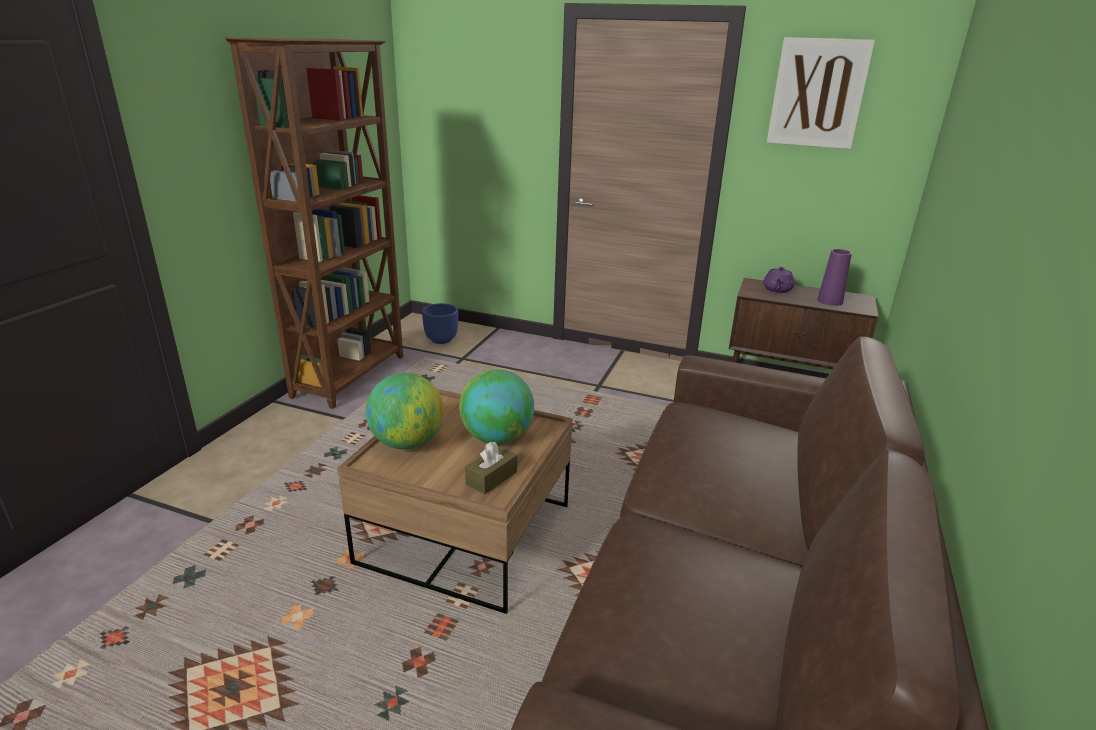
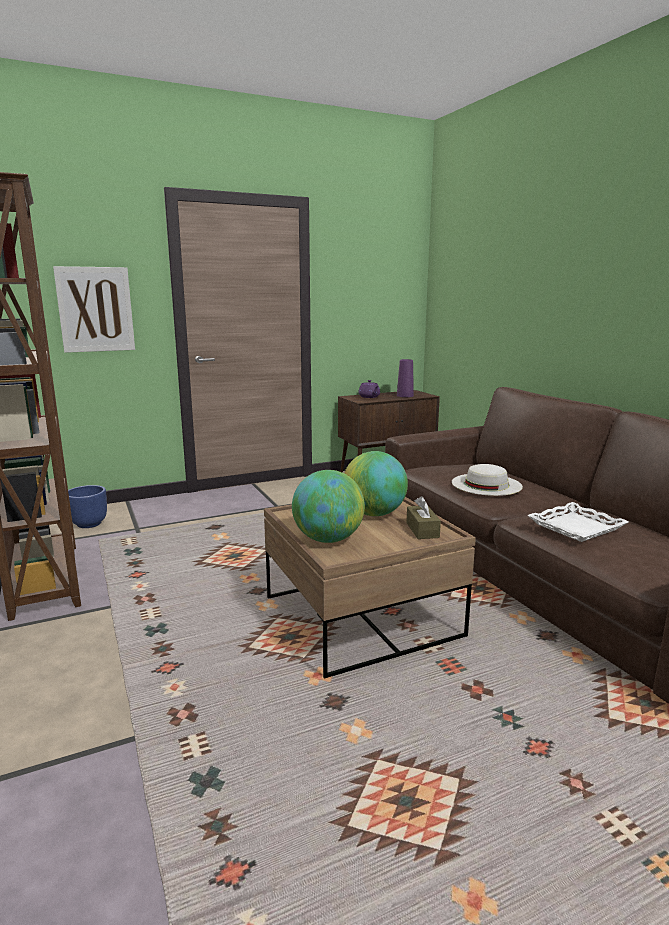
camera: 45 degrees left, 10 degrees down
(656, 573) = (576, 527): none -> white tray
(699, 464) = (486, 484): none -> white hat
(817, 93) = (361, 258): picture -> picture (95, 309)

